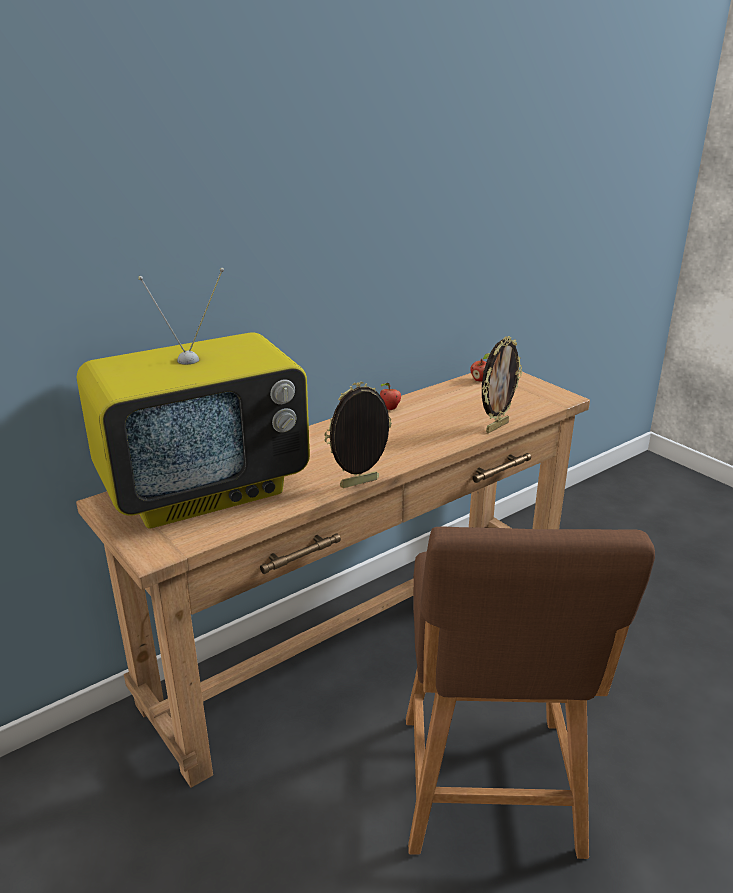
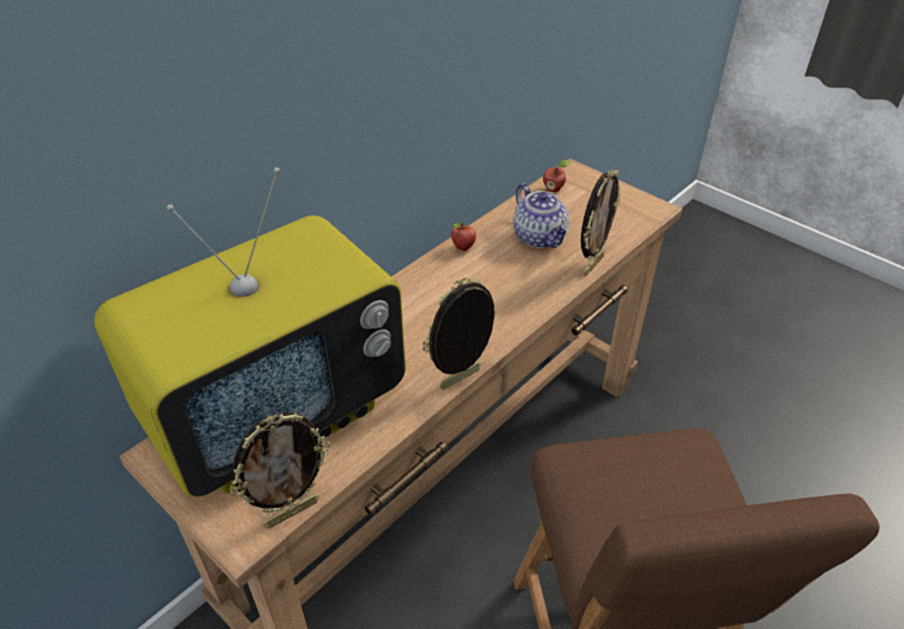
camera: 10 degrees left, 15 degrees up
(196, 544) = (292, 512): none -> picture frame
(457, 407) = (540, 237): none -> teapot

